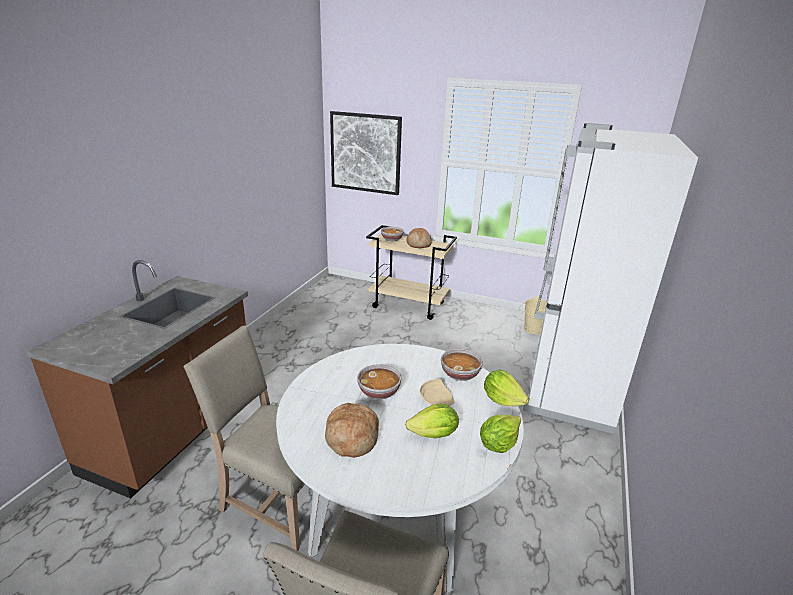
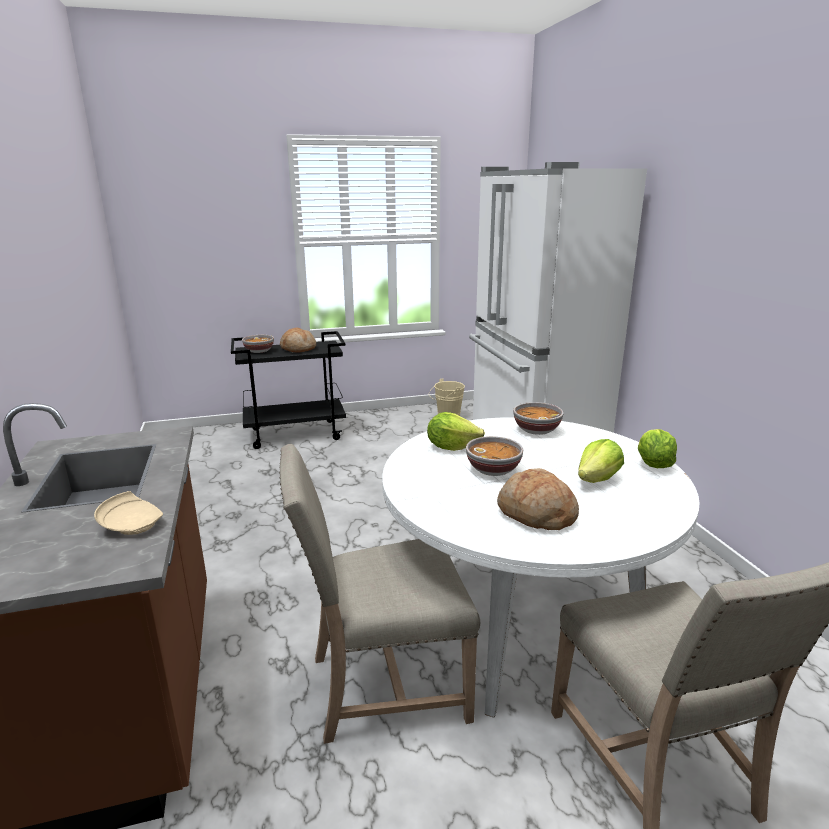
camera: 35 degrees left, 5 degrees down
(365, 153) = (182, 245): picture -> none
(409, 305) = (296, 434): beige cart -> black cart
(437, 400) = (554, 455): beige plate -> beige plate (133, 524)
(502, 400) = (601, 434): lettuce -> lettuce (451, 447)

